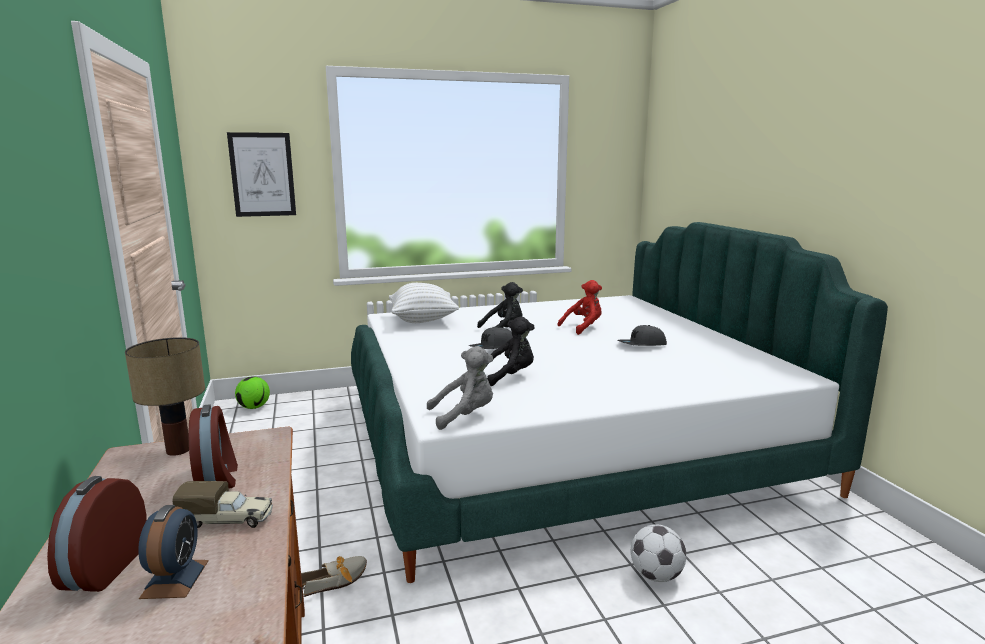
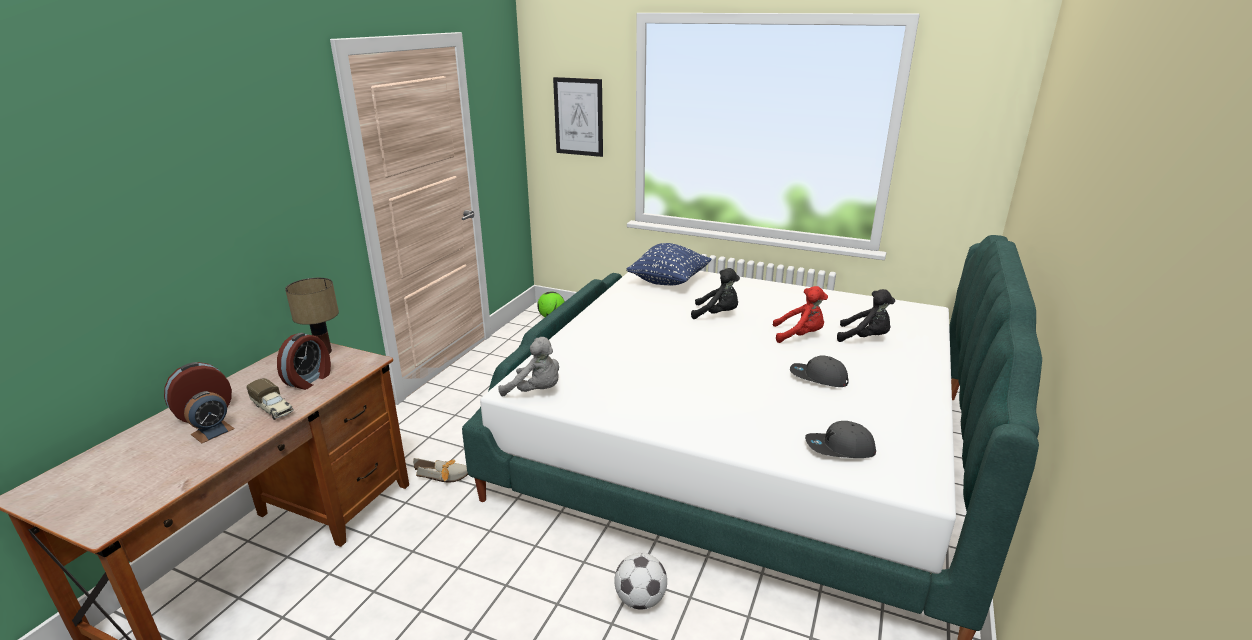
camera: 40 degrees right, 10 degrees up
(423, 320) = (669, 281): white pillow -> blue pillow
(493, 348) = (672, 332): grey cap -> grey cap (839, 449)
(509, 376) = (631, 367): black plush toy -> black plush toy (865, 338)

